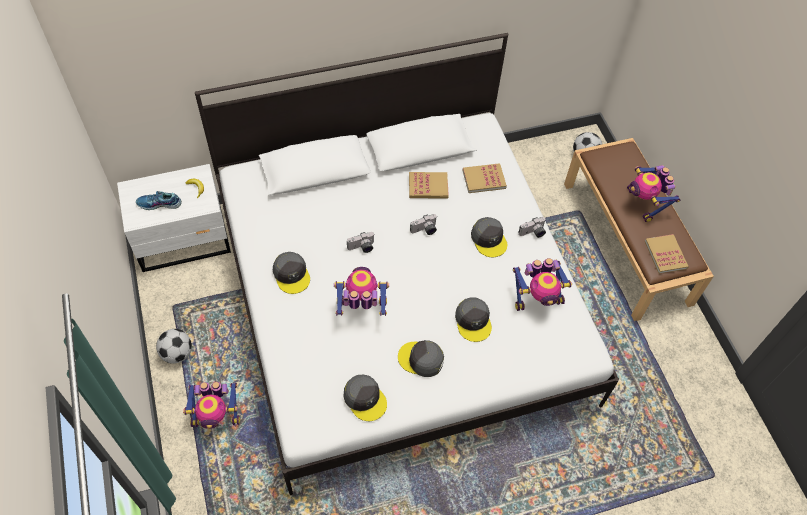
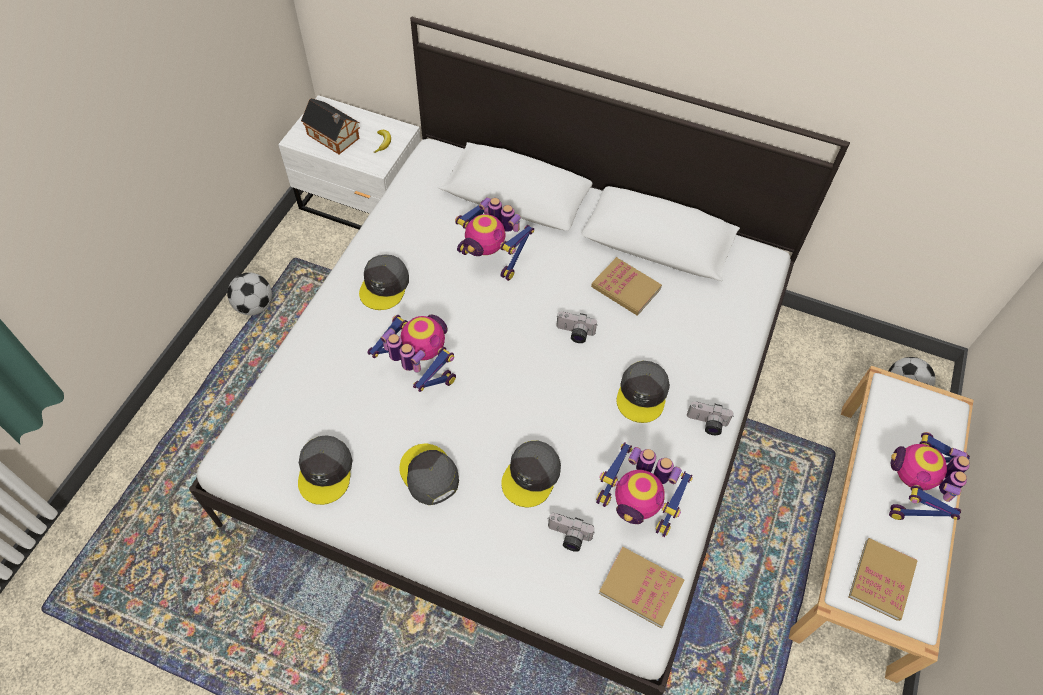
camera: 40 degrees right, 0 degrees up
(159, 204) = (334, 138): shoe -> toy house
(216, 416) = (230, 392): toy robot -> toy robot (491, 258)
(362, 248) = (484, 306): camera -> camera (568, 537)
(484, 179) = (703, 321): book -> book (641, 587)
(627, 242) = (868, 534): brown bench -> white bench

